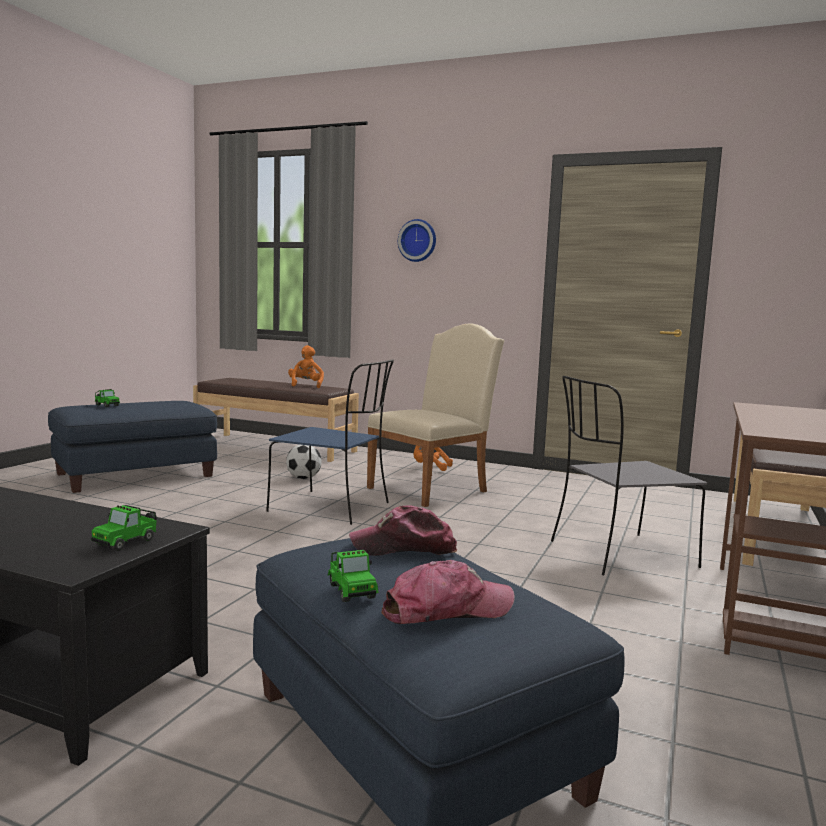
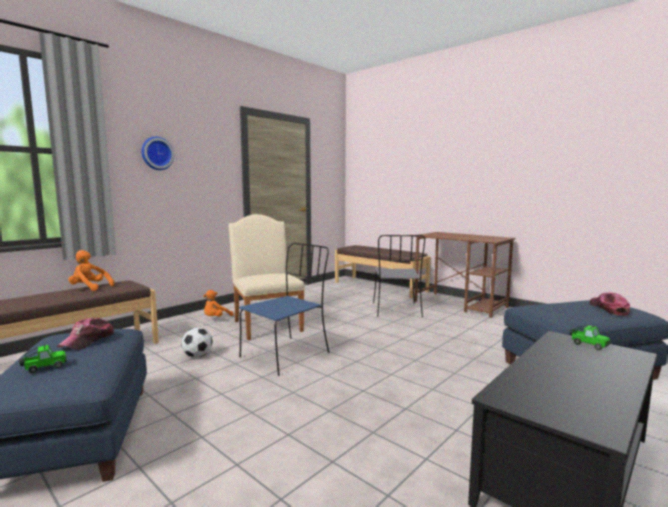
camera: 70 degrees left, 0 degrees up
(351, 590) = (601, 317): toy car -> none
(404, 547) = (544, 307): cap -> cap (88, 341)

